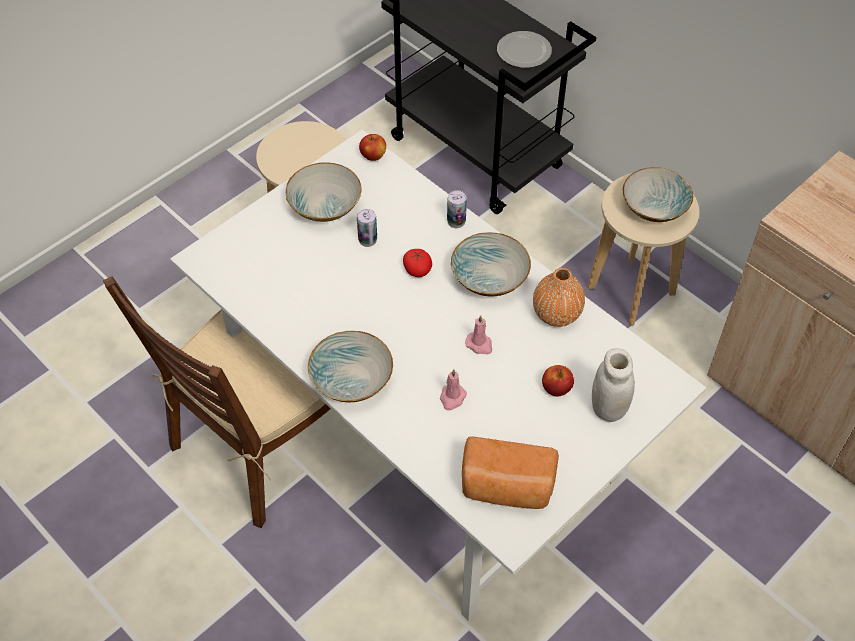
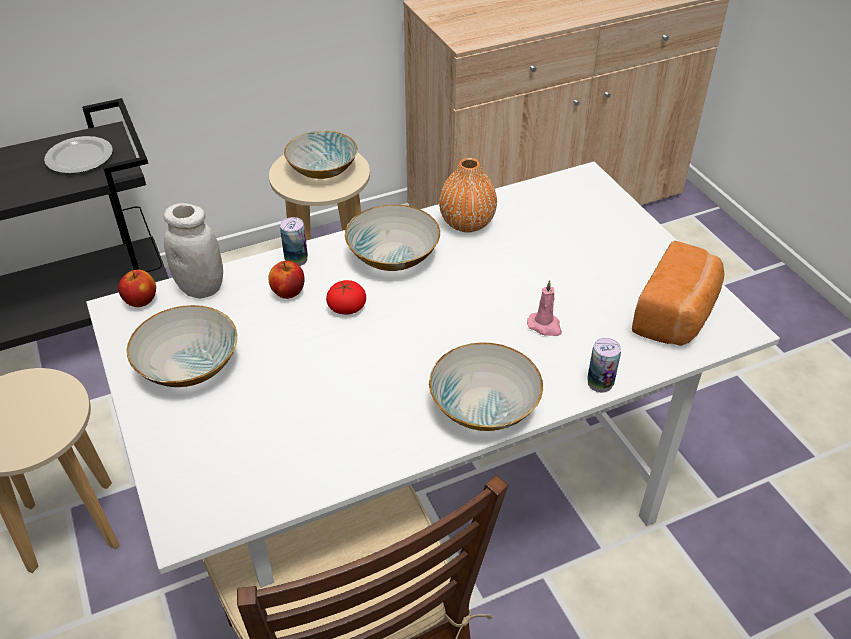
camera: 70 degrees left, 10 degrees down
(367, 240) = (273, 339): can -> can (600, 383)
(479, 344) = (481, 286): pink candle -> none
(556, 389) = (562, 248): apple -> apple (288, 292)
(608, 408) = (598, 222): white jar -> white jar (201, 288)

